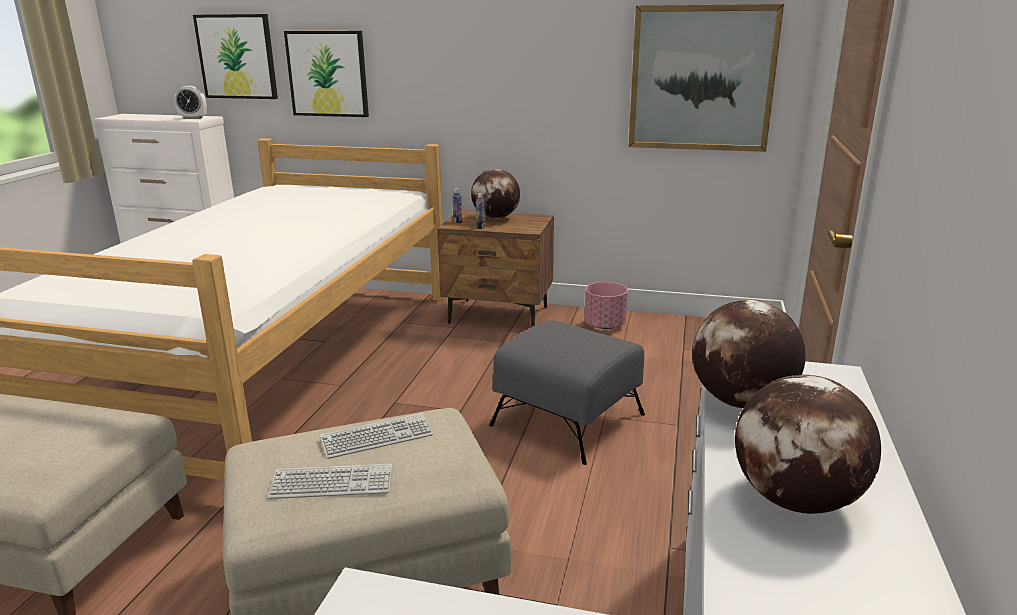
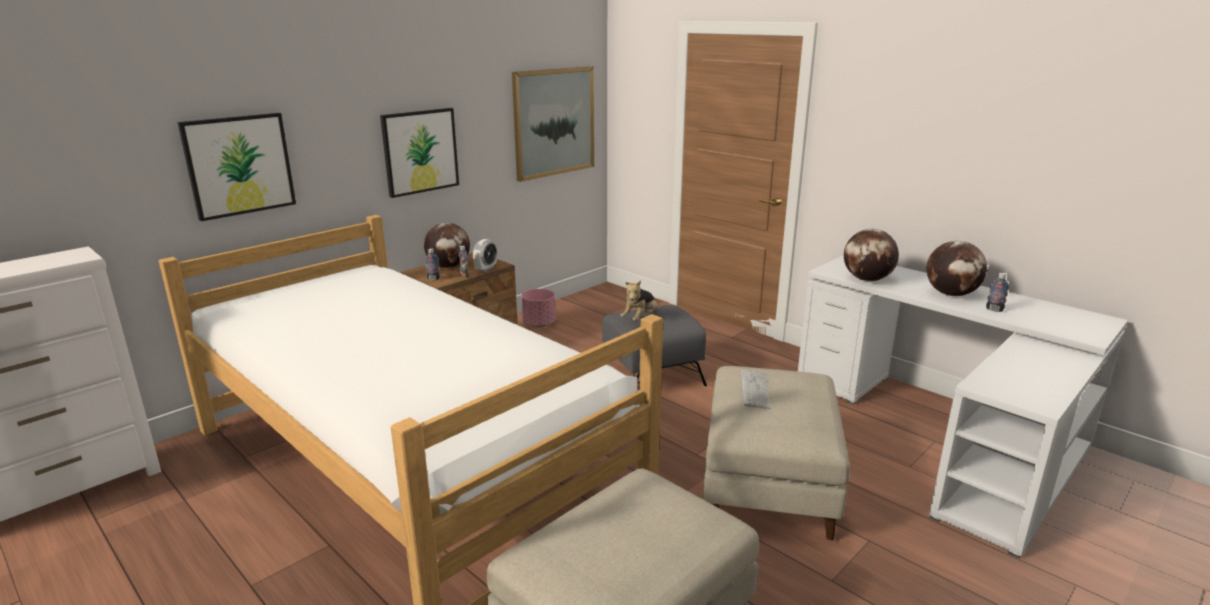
camera: 60 degrees left, 0 degrees up
(193, 118) = (64, 257): alarm clock -> alarm clock (485, 269)
(237, 57) = (99, 163): picture -> picture (420, 151)
(332, 483) = (801, 412): keyboard -> none
(557, 335) = (640, 318): none -> plush toy
(772, 569) = (994, 309): none -> bottle

